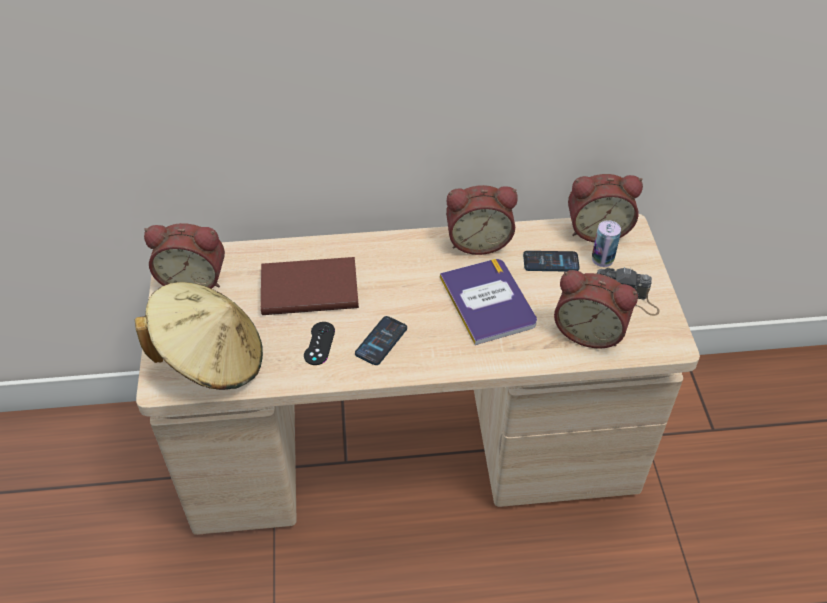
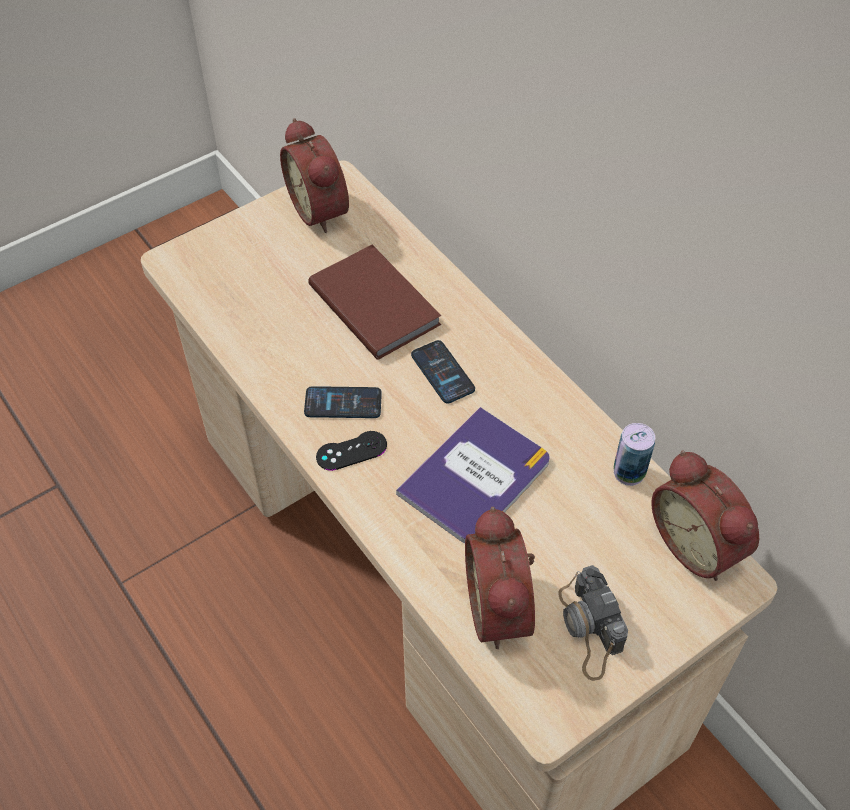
camera: 60 degrees right, 5 degrees up
(211, 359) = (227, 278): beige hat -> none
(319, 343) = (304, 352): black game controller -> black game controller (351, 451)
(478, 241) = (570, 422): alarm clock -> none
(551, 262) = (594, 515): phone -> phone (442, 372)
(602, 259) = (645, 572): can -> can (629, 472)

